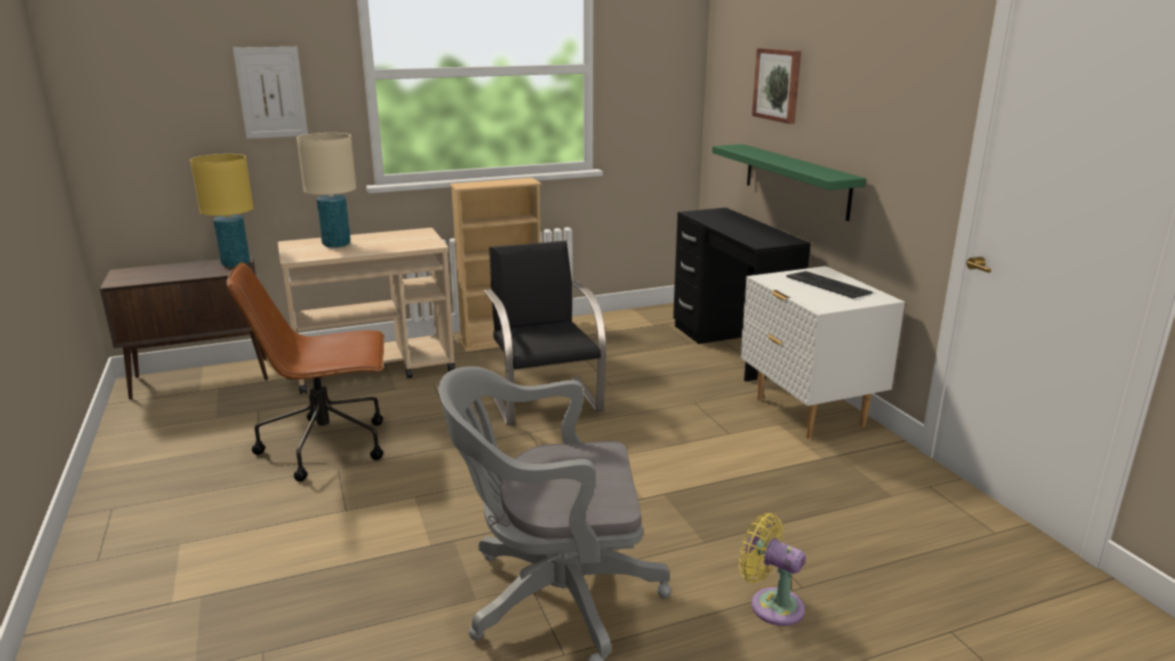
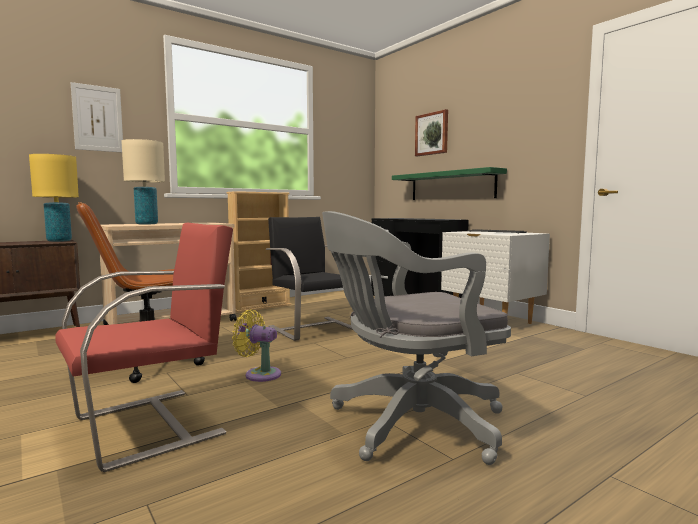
camera: 15 degrees left, 15 degrees down
(297, 551) = (152, 425): none -> red chair
(771, 604) = (577, 407): yellow fan -> yellow fan (259, 374)

